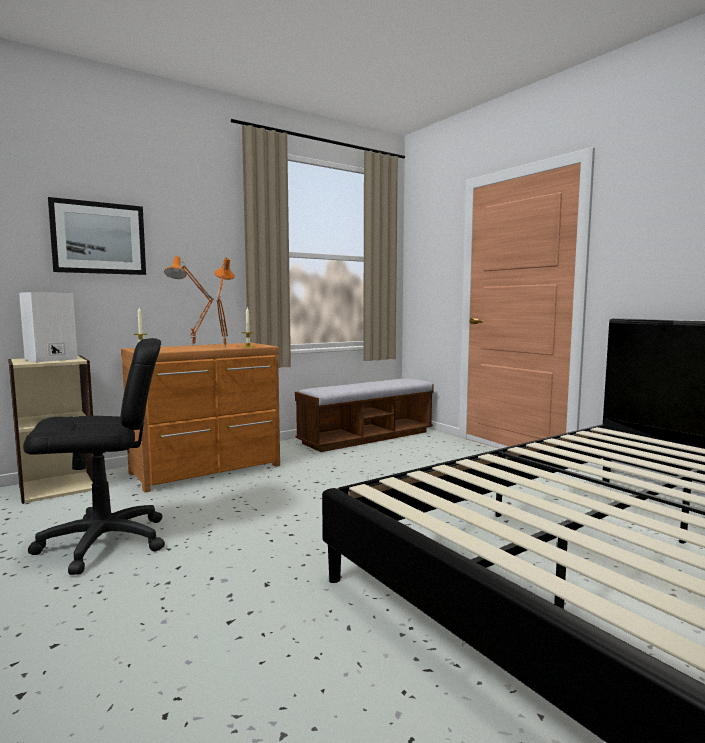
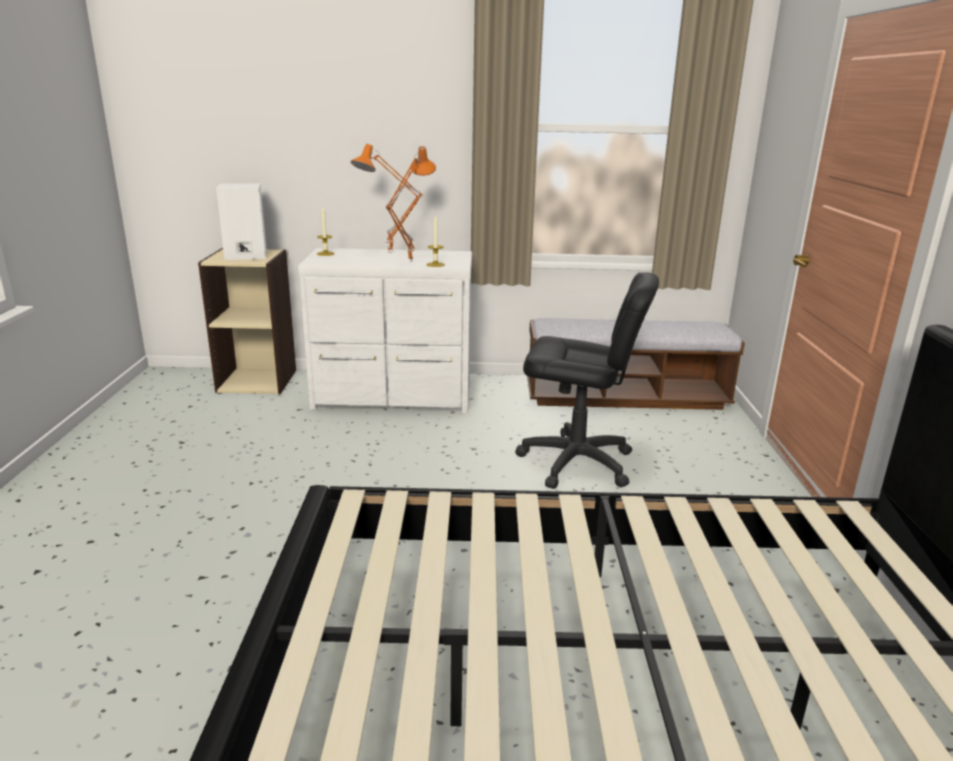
camera: 35 degrees right, 15 degrees up
(99, 238) = (303, 117): picture -> none
(104, 543) = (218, 457): black office chair -> black office chair (576, 462)
(208, 470) = (393, 397): brown dresser -> white dresser

